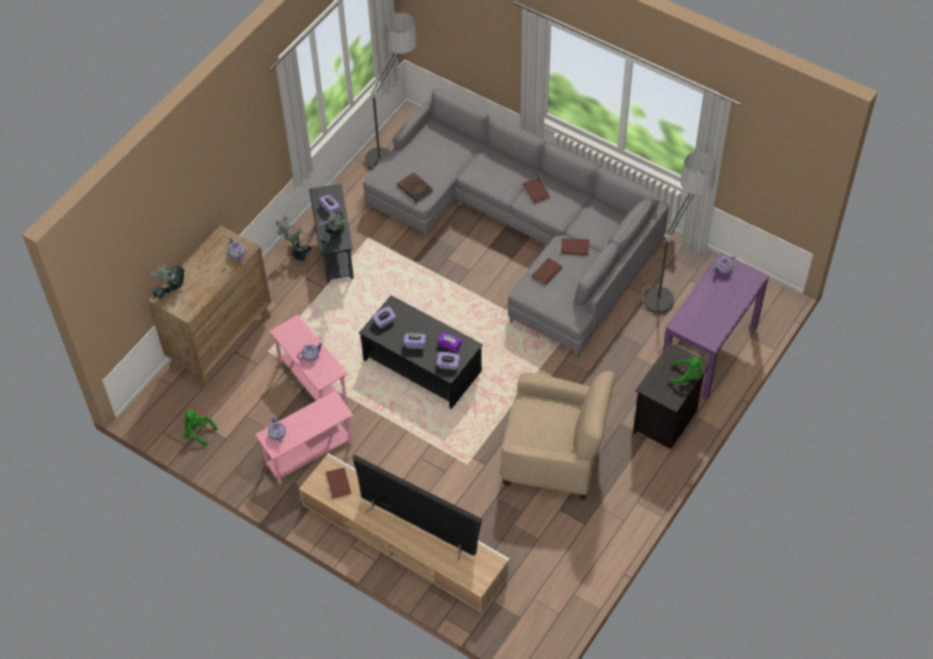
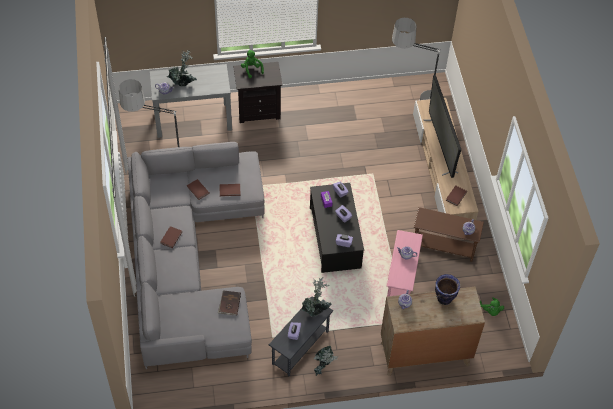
camera: 135 degrees left, 0 degrees up
(171, 294) = (467, 313): potted plant -> potted plant (183, 82)
(206, 288) = (444, 298): none -> vase
(309, 454) = (443, 246): pink side table -> brown side table
(392, 145) = (182, 387): floor lamp -> floor lamp (413, 102)
(554, 456) = (328, 141): beige armchair -> none
(708, 350) = (193, 119): purple console table -> grey console table

